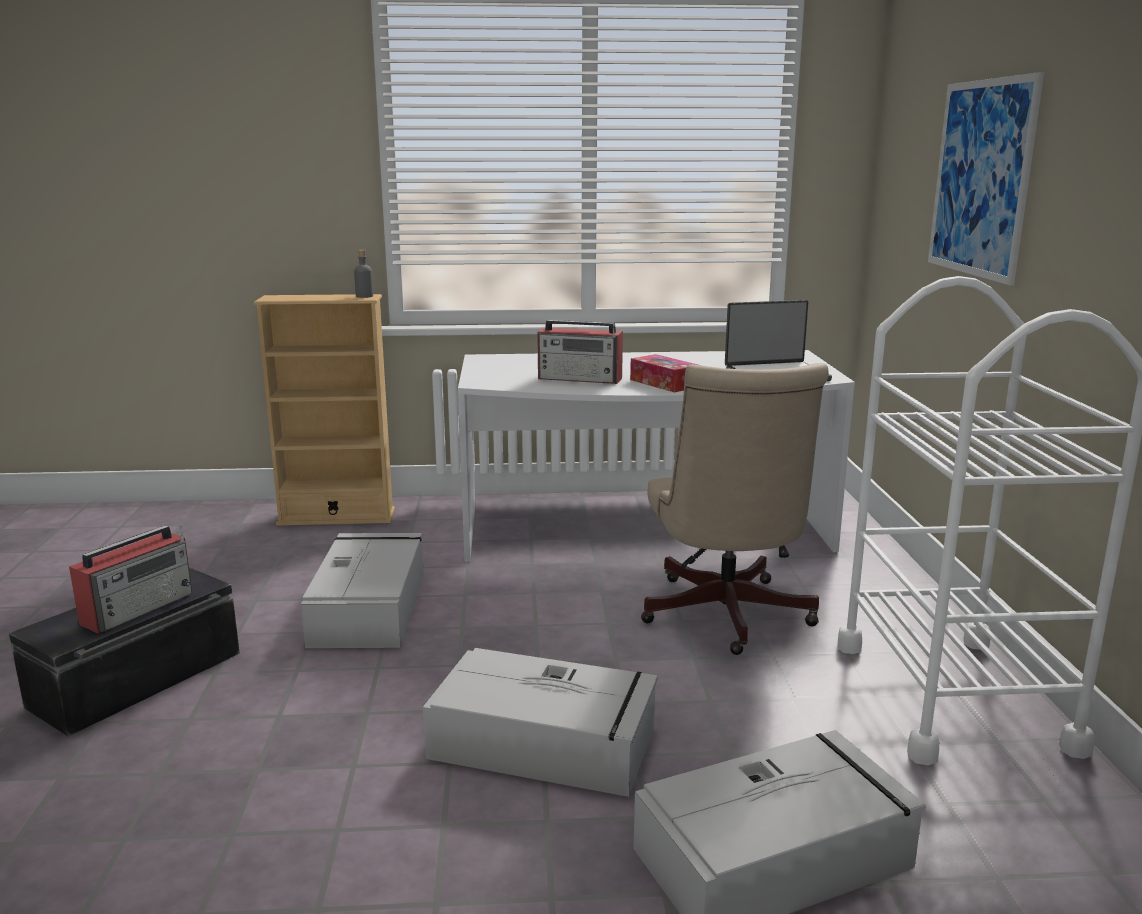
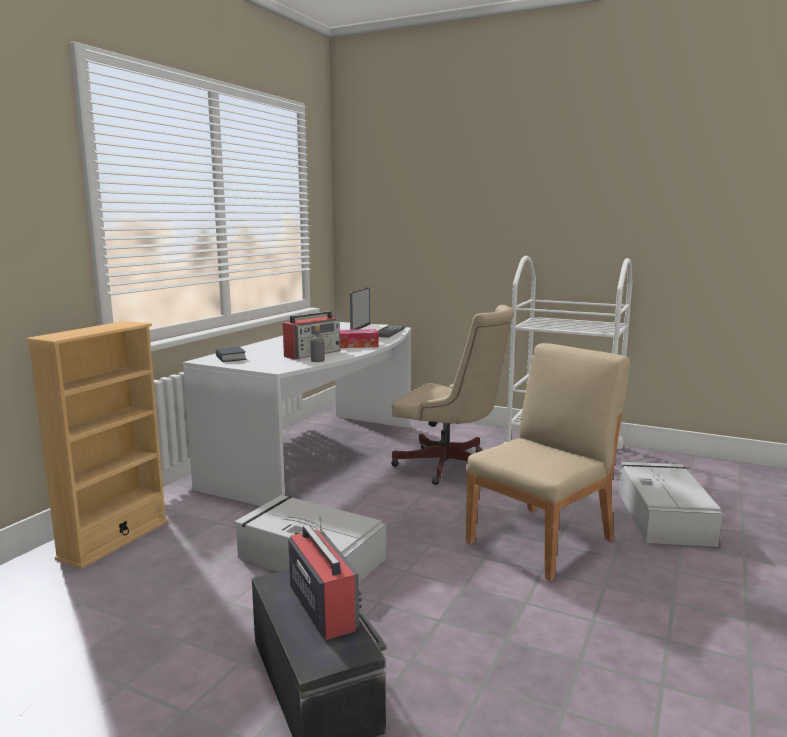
camera: 60 degrees left, 5 degrees down
(364, 296) = (128, 323): grey bottle -> grey bottle (317, 360)
(504, 362) = (230, 358): none -> book
(546, 744) = (542, 540): grey storage box -> beige chair
(981, 178) = (463, 213): picture -> none

